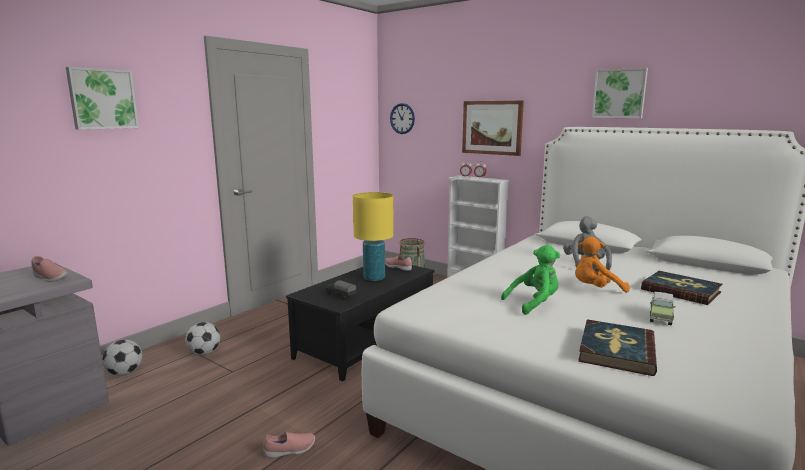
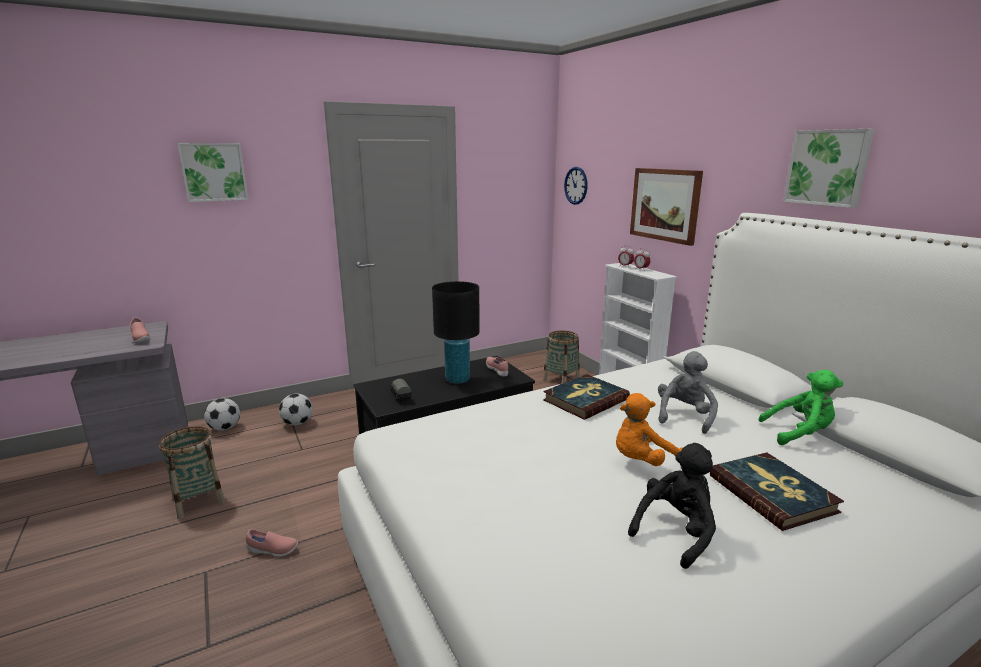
camera: 25 degrees right, 5 degrees up
(165, 436) = (199, 501): none -> basket
(374, 278) = (457, 379): yellow table lamp -> black table lamp
(534, 303) = (528, 464): green plush toy -> green plush toy (799, 433)
(595, 289) = (642, 461): orange plush toy -> orange plush toy turned 45 degrees counterclockwise
(616, 350) = (534, 567): book -> book (585, 399)
(660, 317) = (675, 531): toy car -> black plush toy

